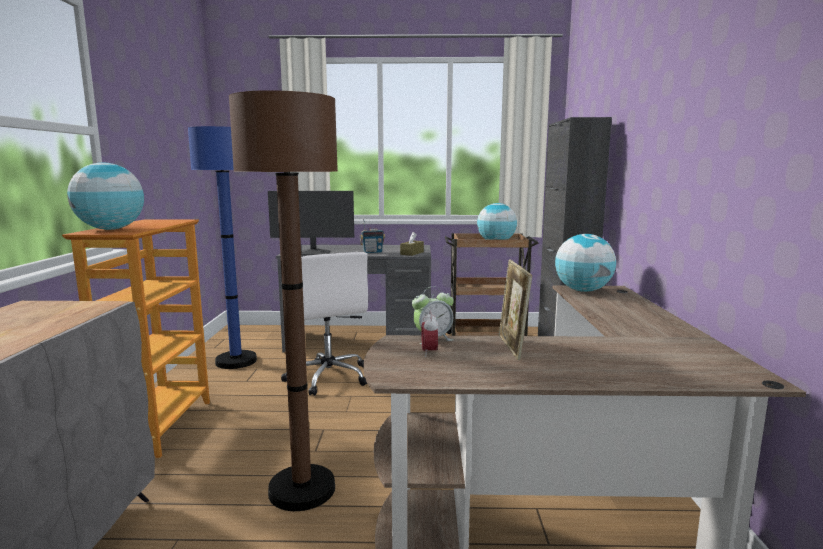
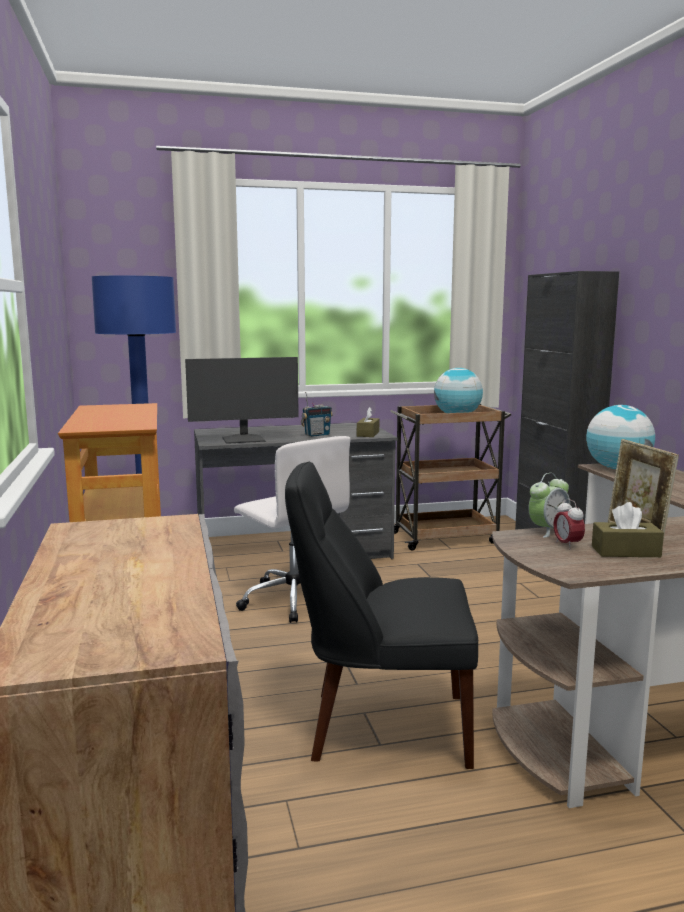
camera: 15 degrees left, 0 degrees up
(111, 229) = (97, 422): globe -> none
(302, 489) = (381, 726): brown floor lamp -> black chair
(473, 364) = (625, 551): none -> brown tissue box

